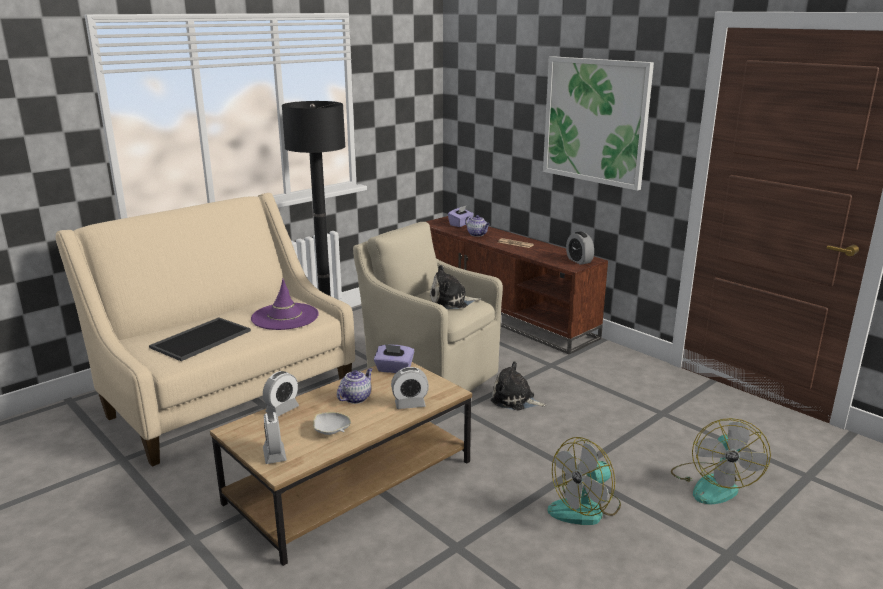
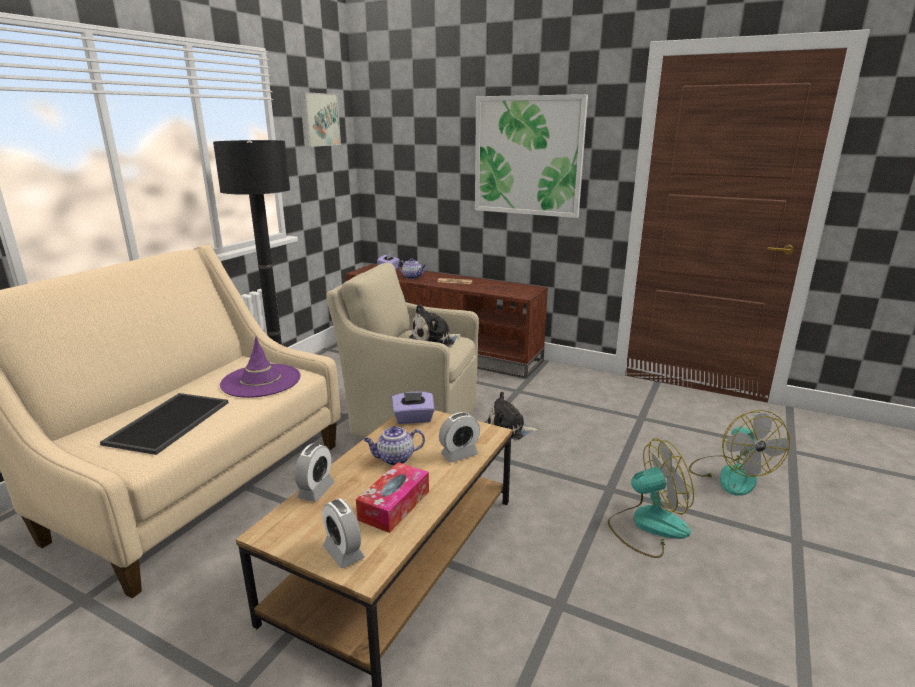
camera: 20 degrees left, 0 degrees up
(331, 431) = (394, 505): white bowl -> tissue box
(356, 398) = (394, 459): teapot -> teapot turned 120 degrees counterclockwise
(401, 73) = (318, 119): none -> picture
(579, 260) = (524, 290): alarm clock -> none
(585, 508) = (647, 525): fan -> fan turned 135 degrees counterclockwise

